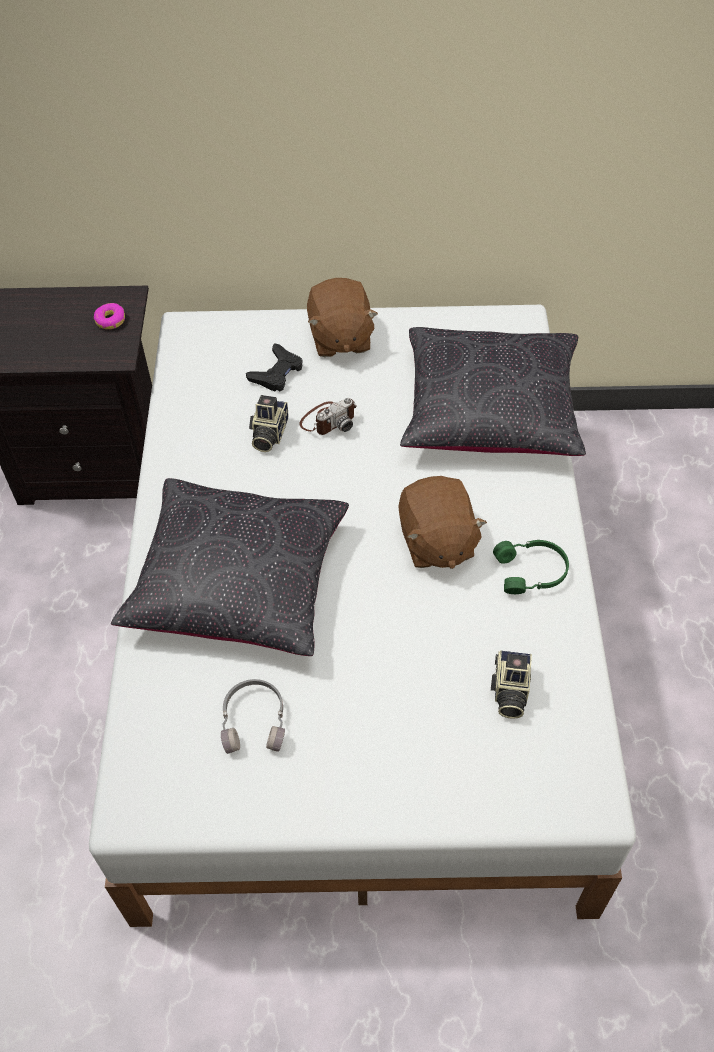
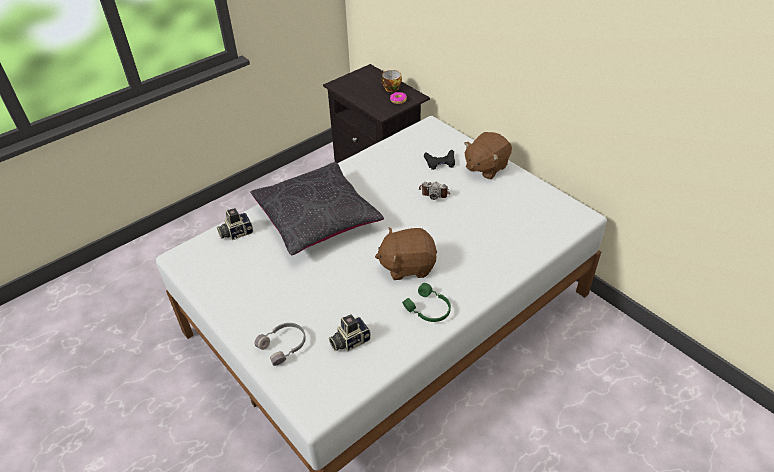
camera: 50 degrees right, 10 degrees down
(70, 309) = (390, 88): none -> cup
(255, 721) = (253, 266): grey headphones -> grey headphones (284, 346)
(268, 434) = (403, 180): camera -> camera (236, 233)
(436, 542) = (407, 266): brown plush toy -> brown plush toy turned 45 degrees clockwise
(490, 410) = (509, 238): black pillow -> none

